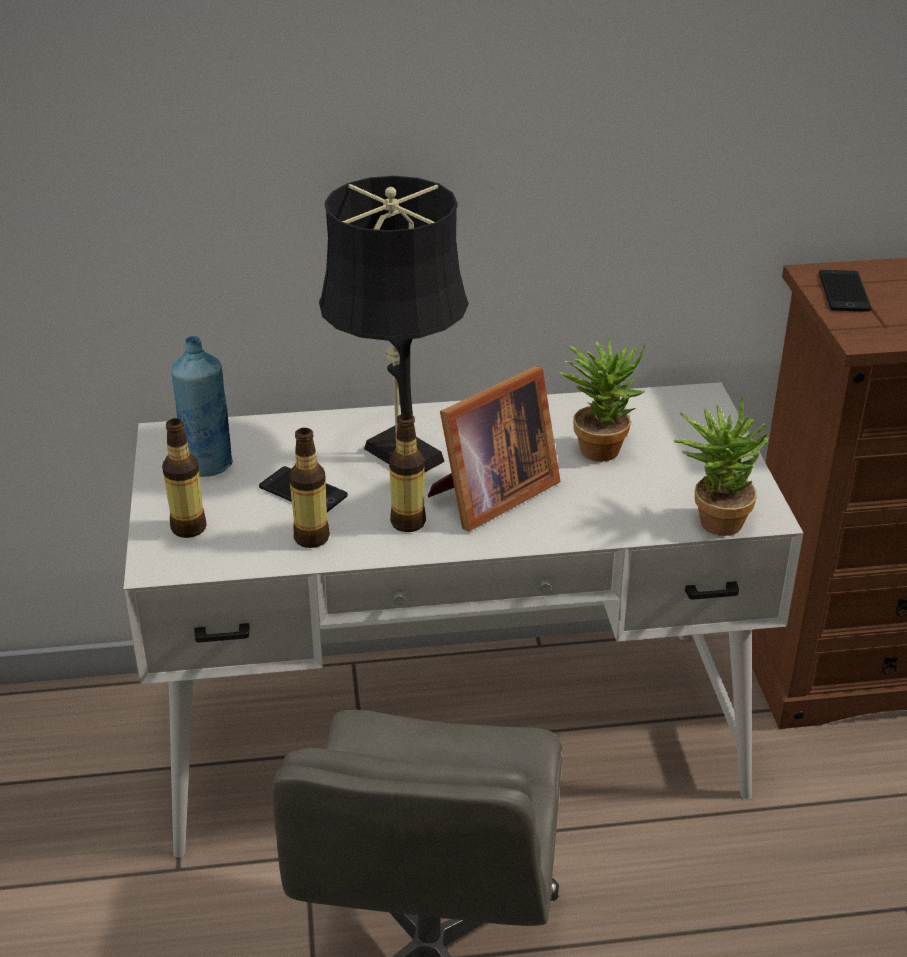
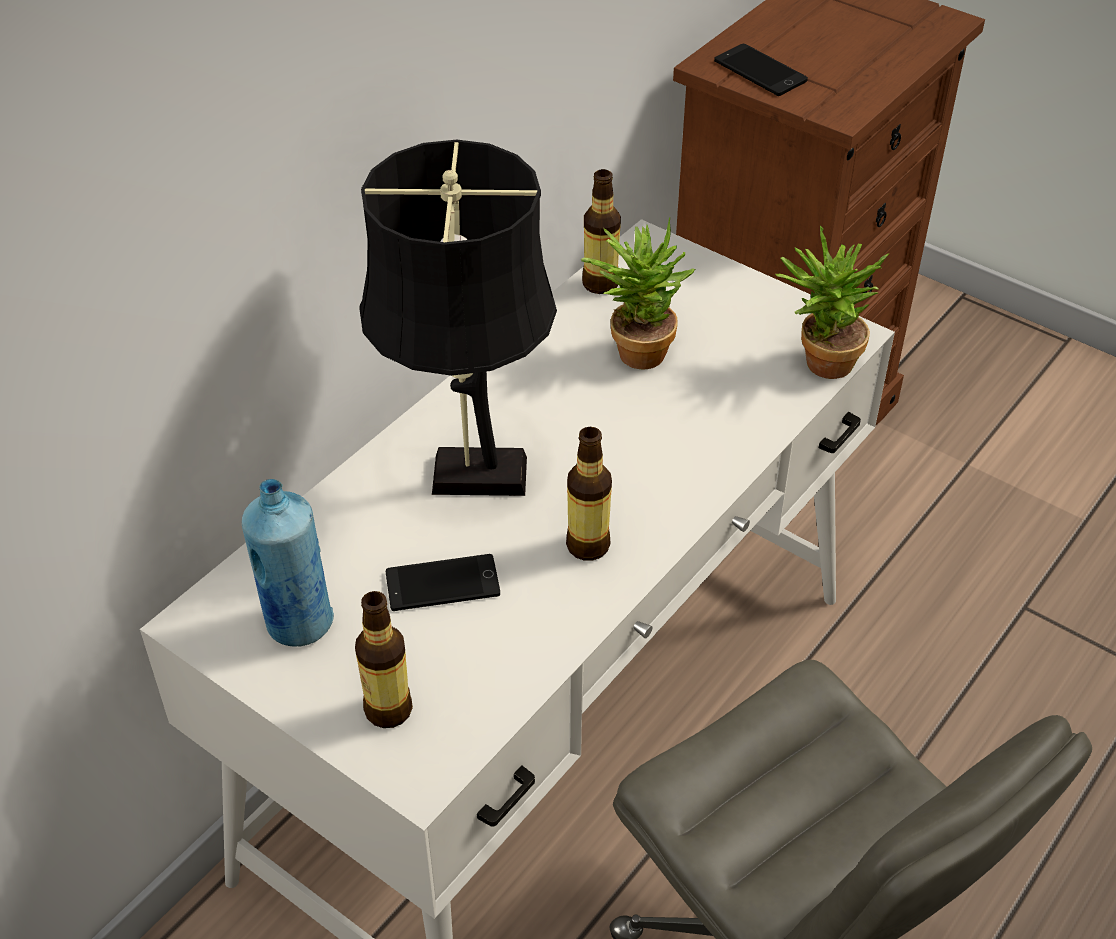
camera: 45 degrees left, 10 degrees up
(311, 538) = (525, 628): bottle -> bottle (600, 283)
(489, 496) = (618, 466): picture frame -> none

